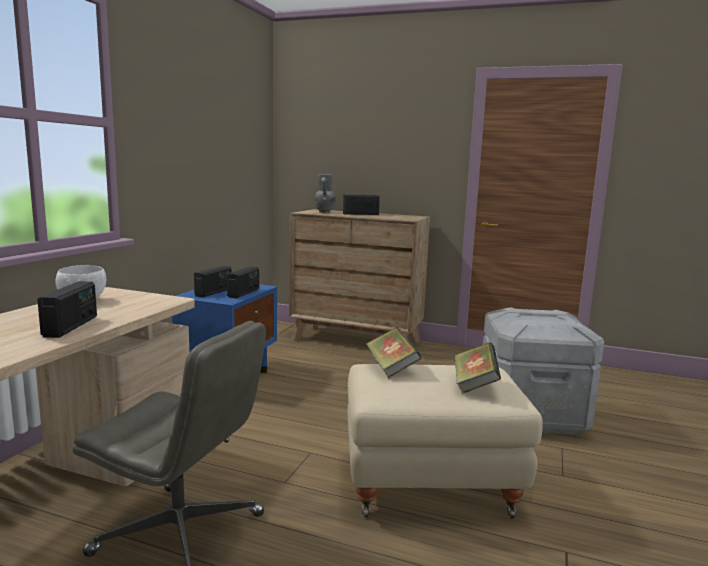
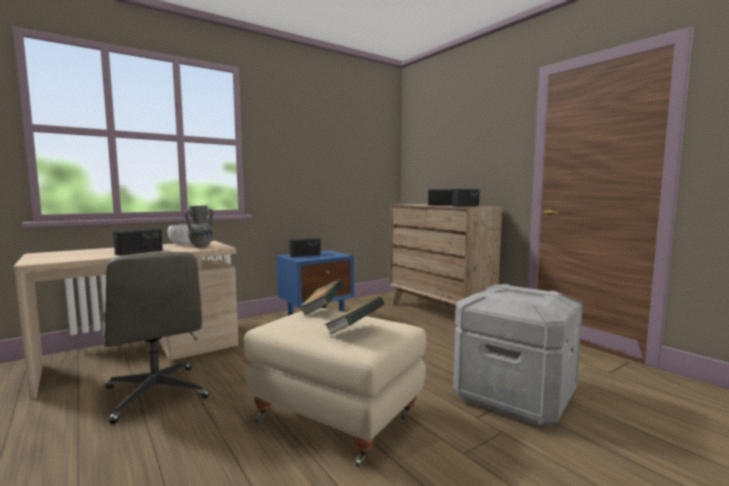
camera: 35 degrees right, 5 degrees down
(244, 293) = (321, 257): radio -> radio (466, 206)
(324, 212) = (418, 204): grey vase -> grey vase (200, 247)

